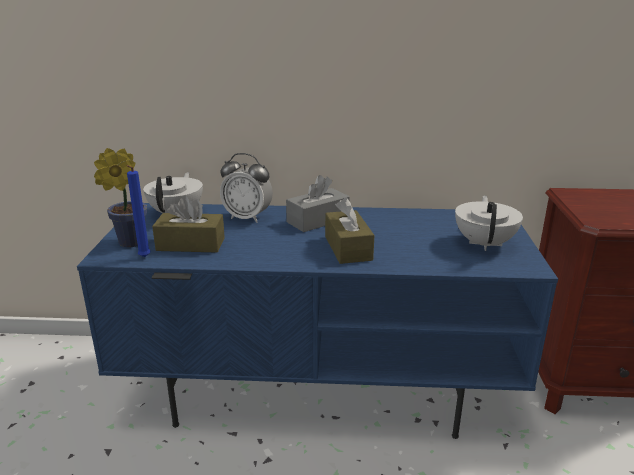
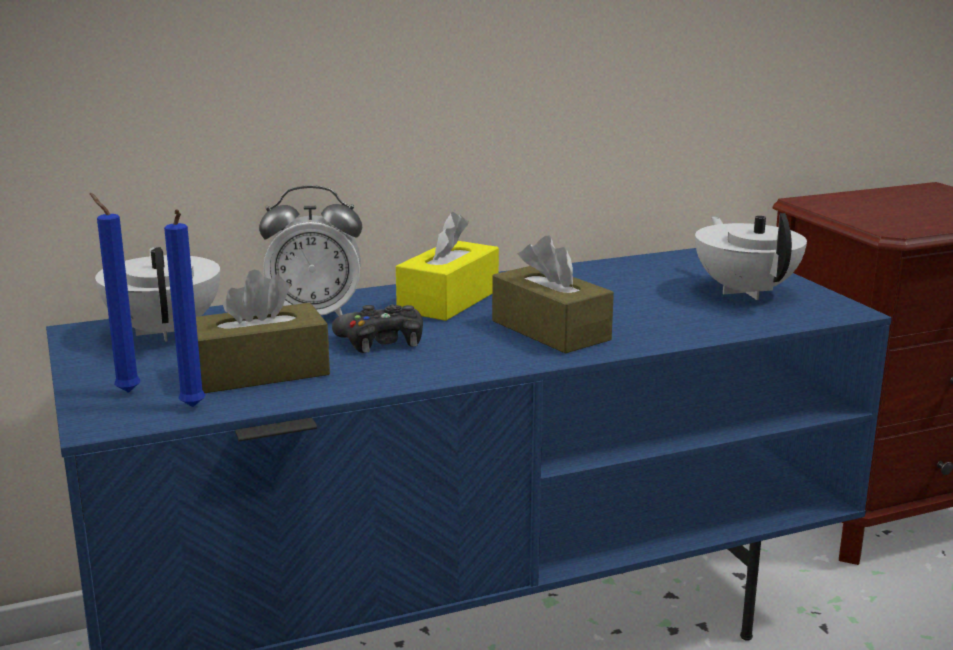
camera: 25 degrees left, 5 degrees down
(128, 243) = (125, 391): potted plant -> blue candle
(261, 238) = (382, 341): none -> black game controller
(318, 220) = (448, 300): grey tissue box -> yellow tissue box

